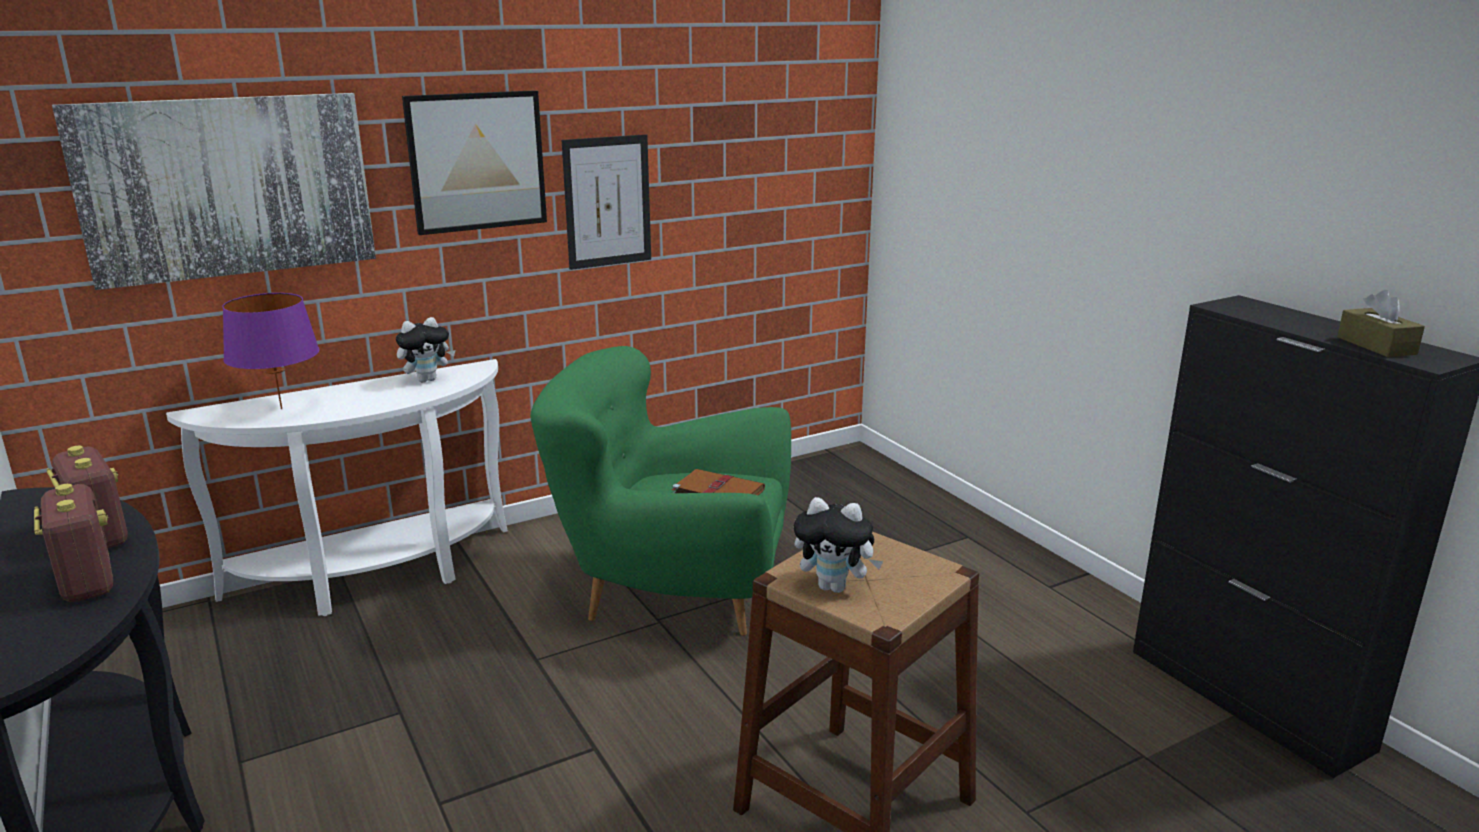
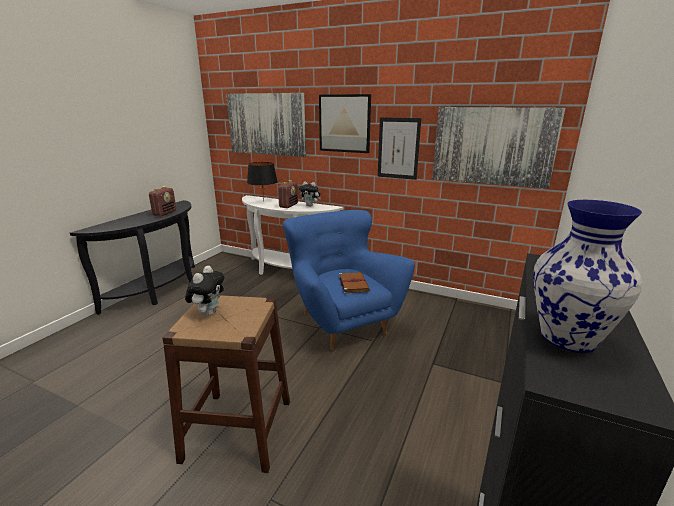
camera: 55 degrees right, 0 degrees up
(86, 582) = (138, 220): radio -> radio (288, 206)
(281, 408) = (263, 201): purple table lamp -> black table lamp
(673, 592) = (341, 322): green armchair -> blue armchair
(769, 174) = (492, 146): none -> picture
(835, 587) = (208, 312): plush toy -> plush toy turned 150 degrees counterclockwise
(1376, 345) = (569, 339): brown tissue box -> vase

